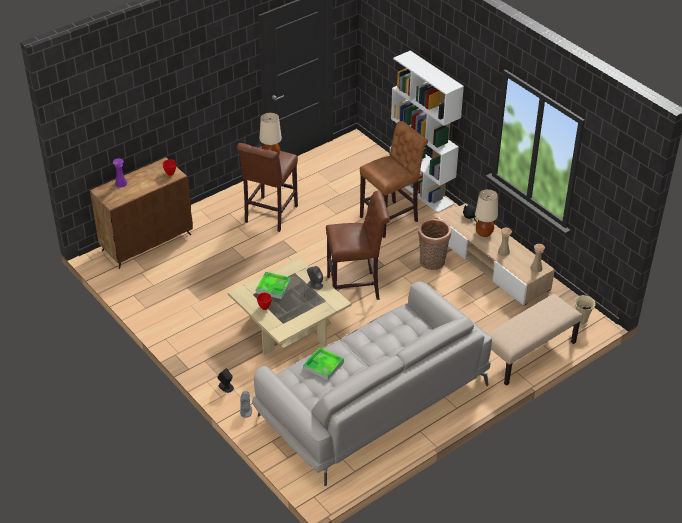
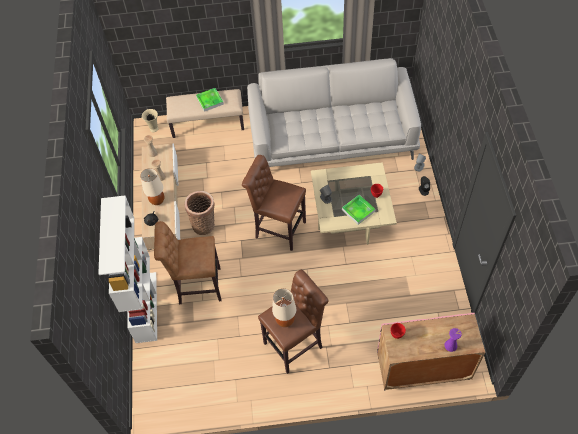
camera: 145 degrees left, 15 degrees up
(147, 242) = (422, 368): brown cabinet -> pink cabinet
(323, 365) = (365, 126): tray -> tray (210, 101)

